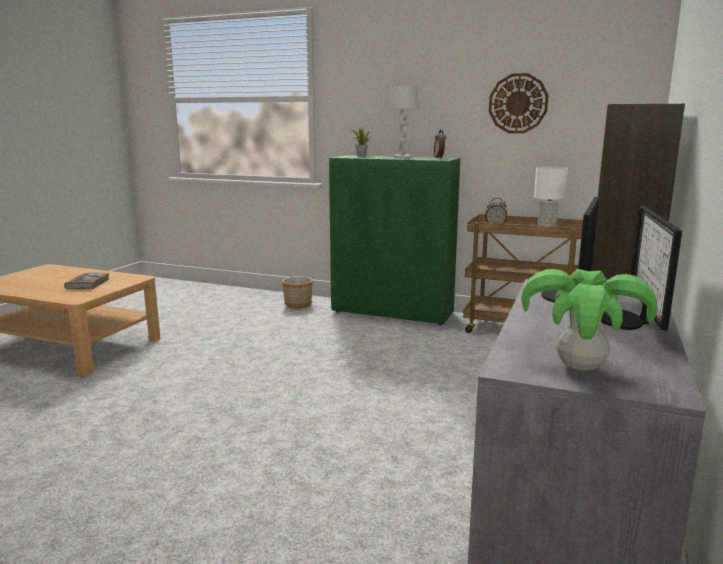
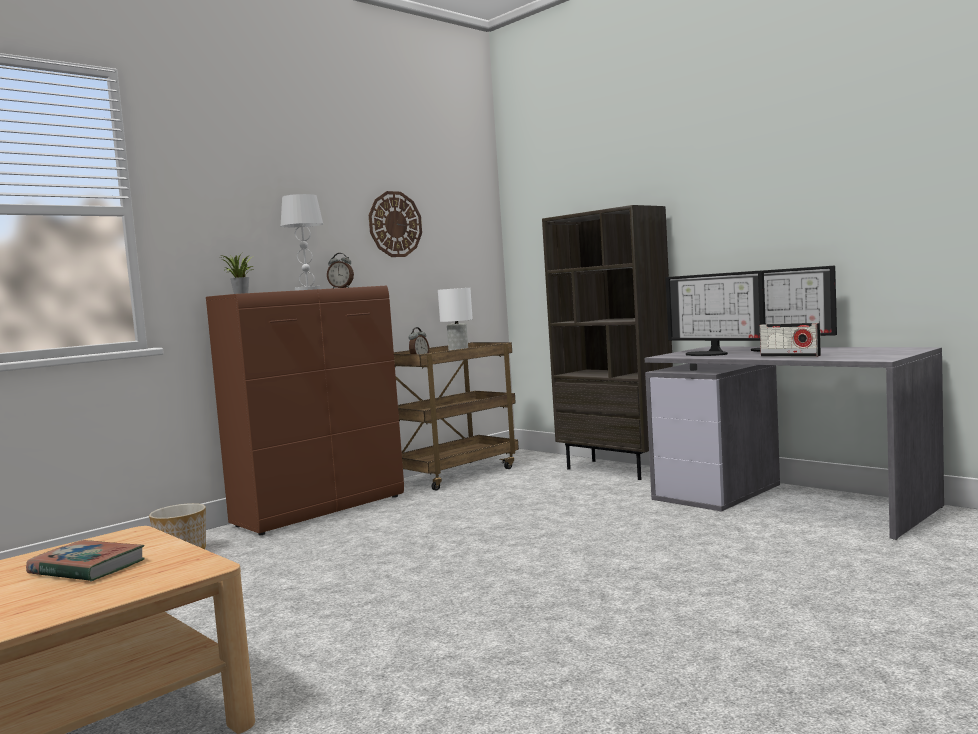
camera: 65 degrees left, 10 degrees down
(393, 313) = (321, 510): green cabinet -> brown cabinet
(543, 329) = (790, 356): none -> radio
(580, 368) = (875, 353): potted plant -> none

